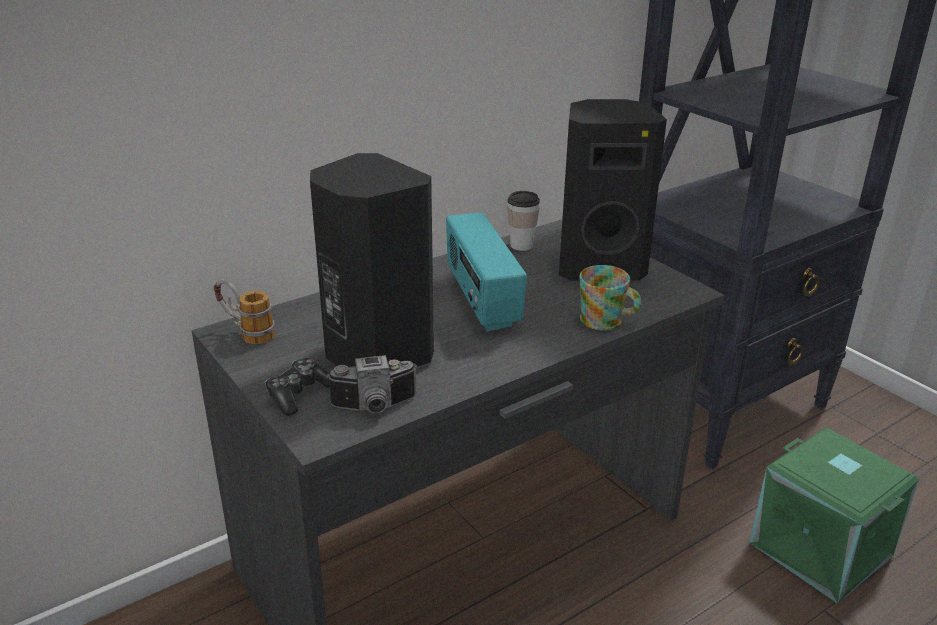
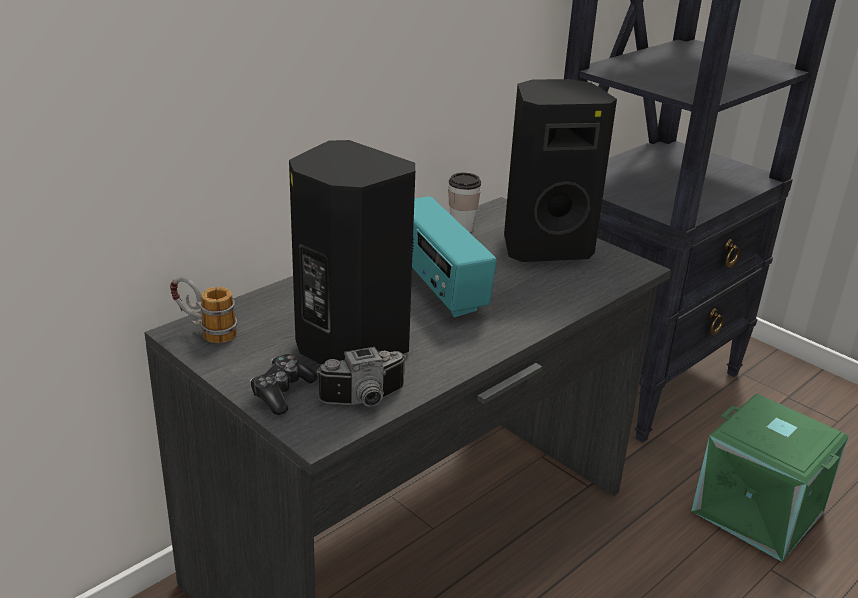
camera: 10 degrees left, 0 degrees up
(607, 321) = (568, 301): mug -> none

